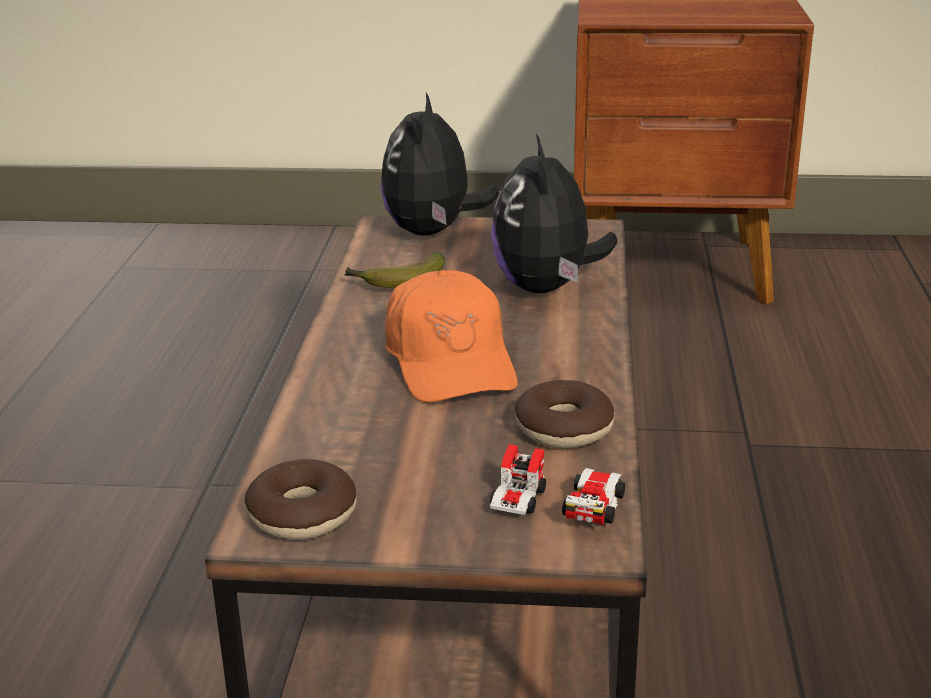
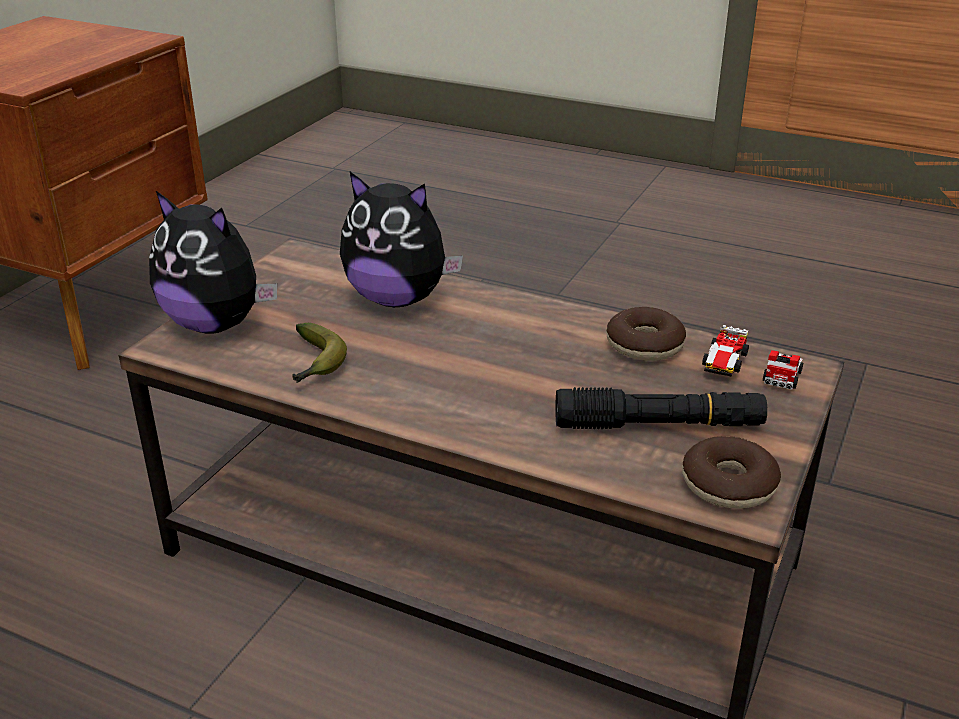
camera: 70 degrees left, 5 degrees up
(396, 460) = (659, 425): none -> black flashlight
(450, 361) = (503, 369): orange cap -> none
(557, 505) = (751, 372): toy car -> toy car turned 105 degrees counterclockwise

